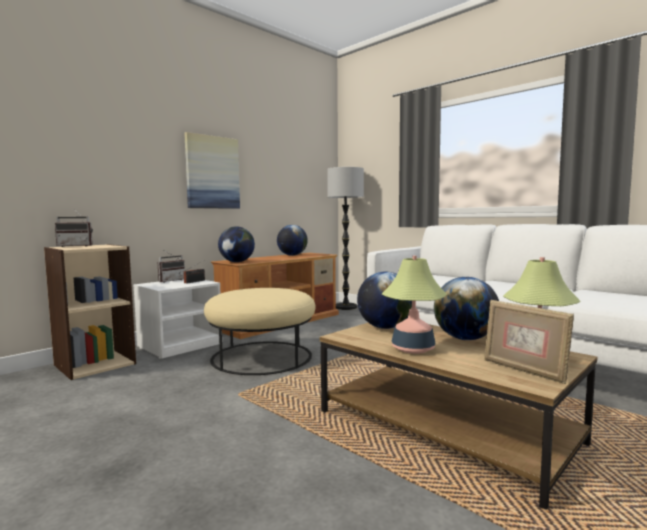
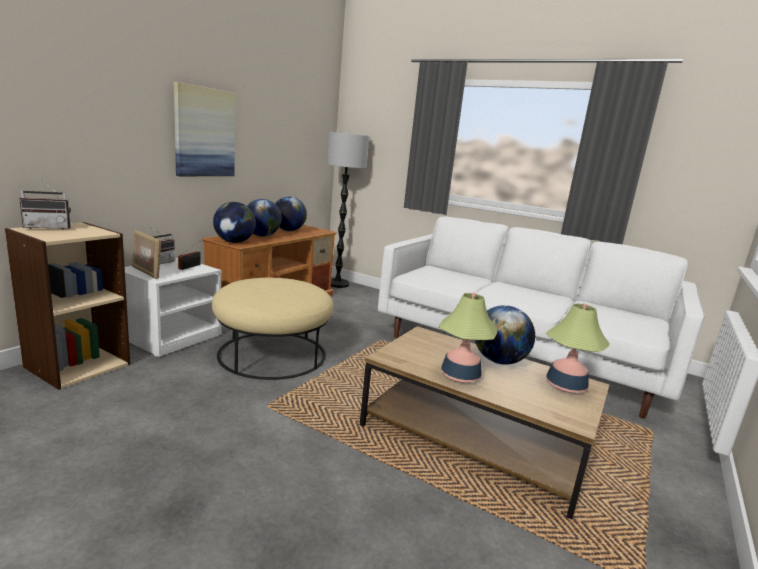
camera: 15 degrees left, 10 degrees up
(385, 327) = (422, 344): globe -> globe (262, 236)
(524, 370) = (561, 404): picture frame -> picture frame (147, 273)

